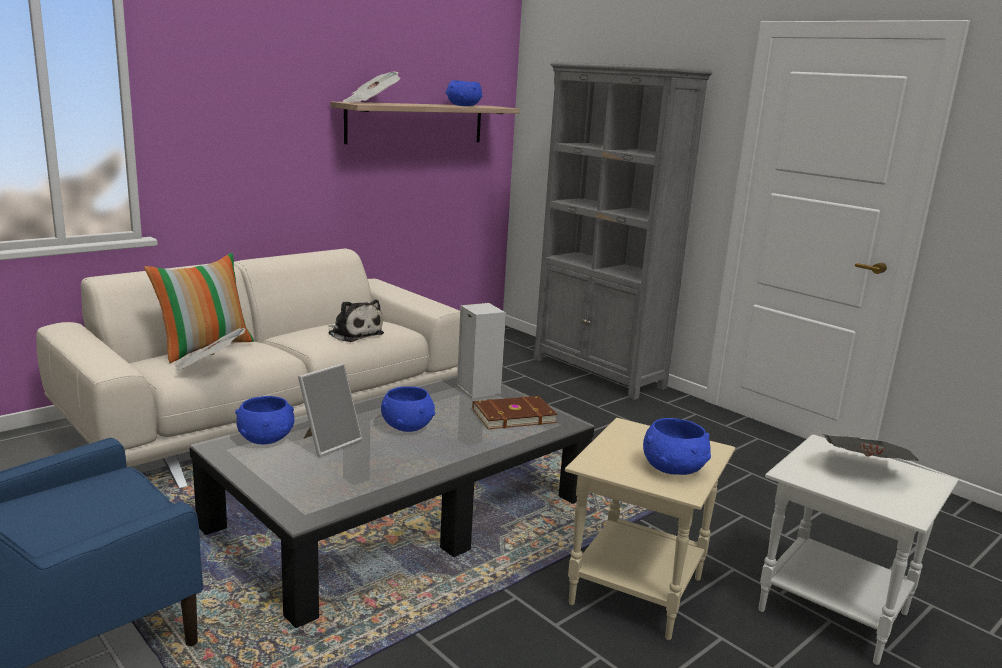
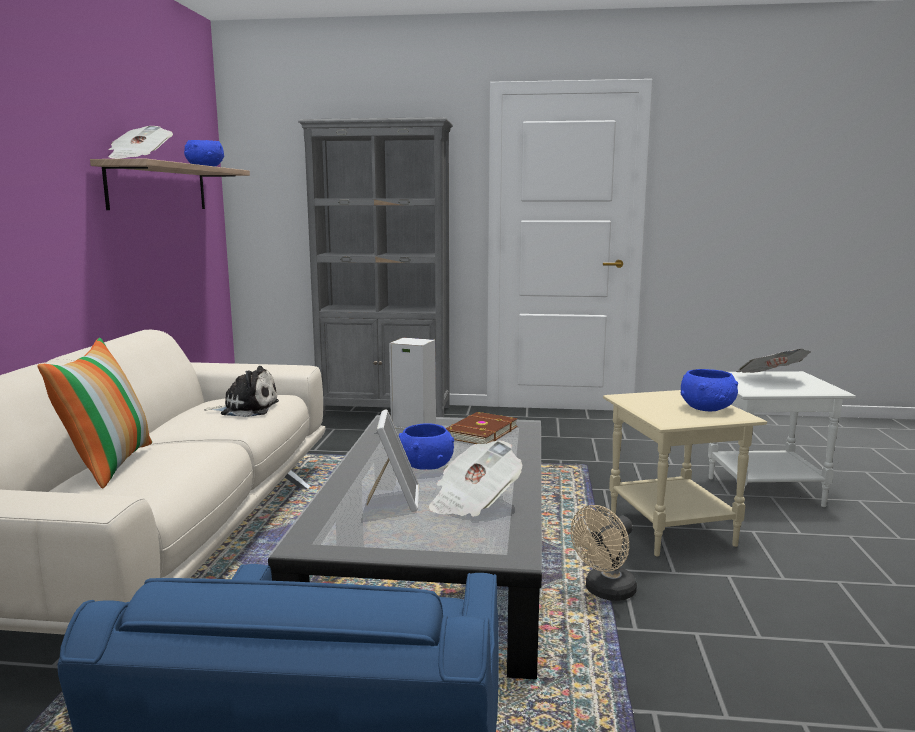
camera: 40 degrees left, 5 degrees down
(208, 368) = (171, 476): newspaper -> newspaper (473, 502)
(266, 438) = (333, 519): blue bowl -> none
(465, 605) = (605, 592): none -> beige fan

